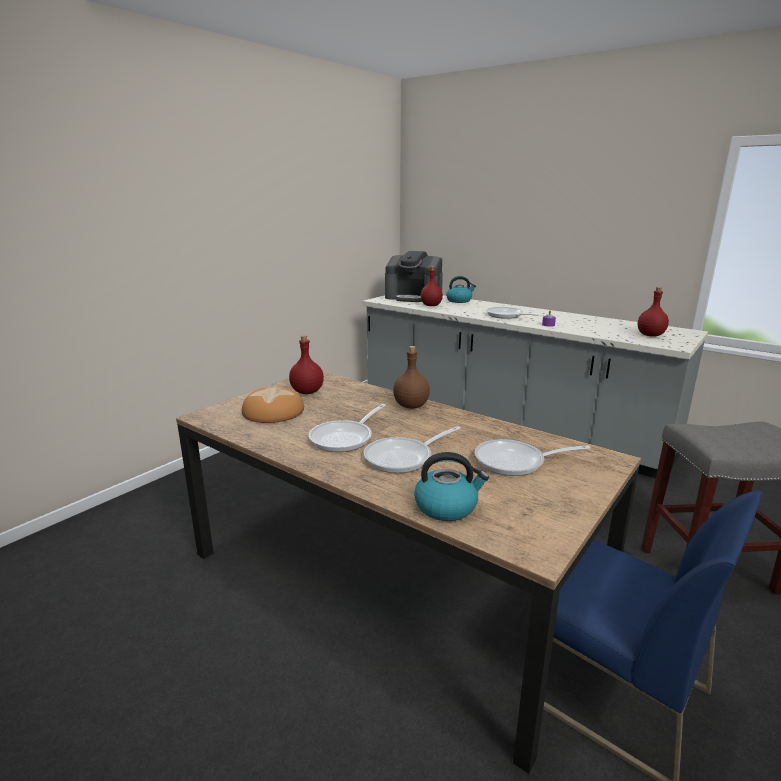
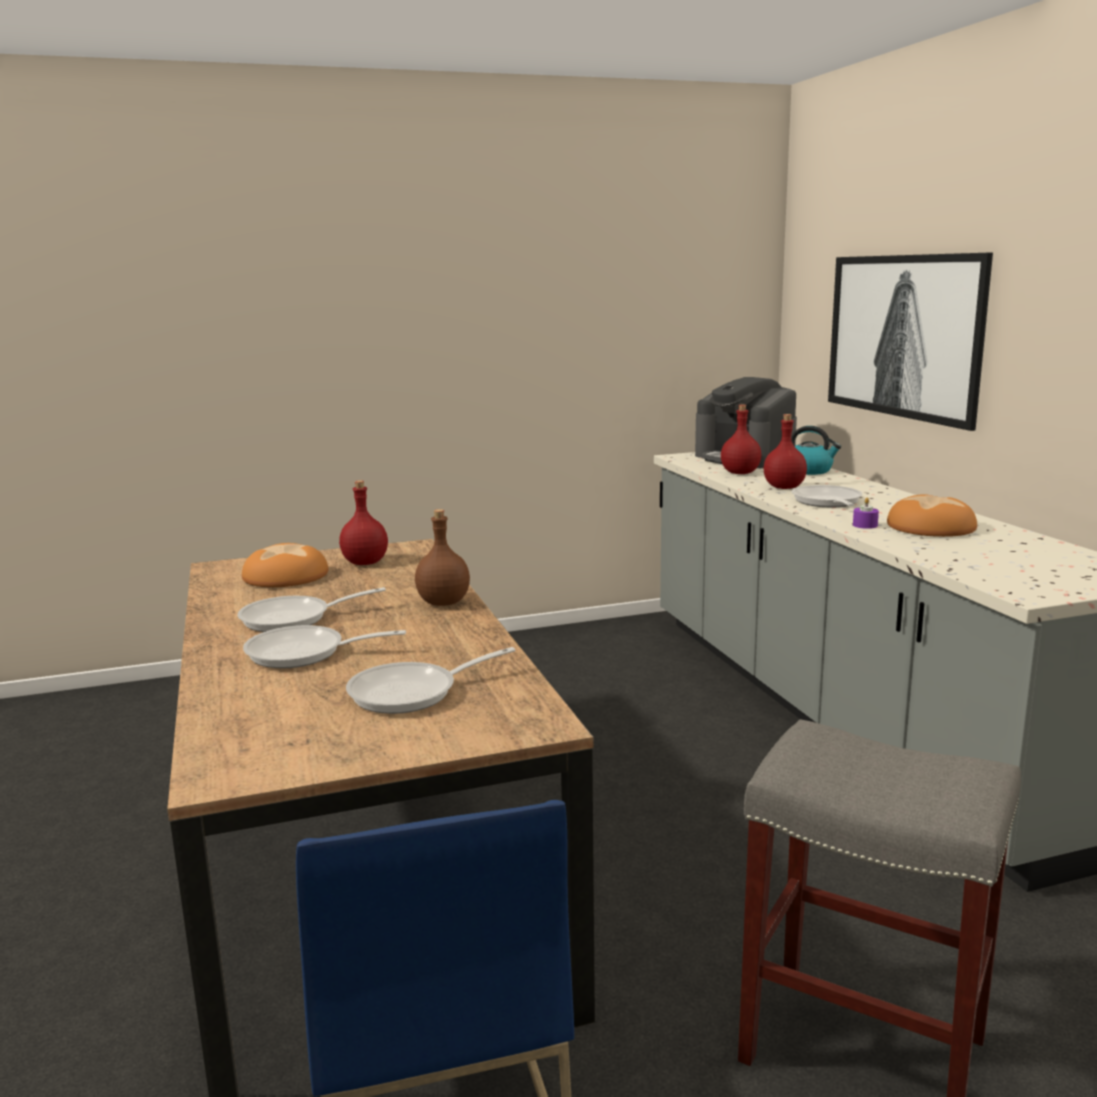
camera: 35 degrees right, 5 degrees down
(447, 507) = (233, 711): kettle -> none
(499, 225) = (902, 336): none -> picture
(516, 462) = (412, 693): frying pan -> frying pan turned 60 degrees counterclockwise
(574, 322) = (930, 527): none -> bread
(650, 335) = (1027, 569): red bottle -> red bottle (784, 487)

